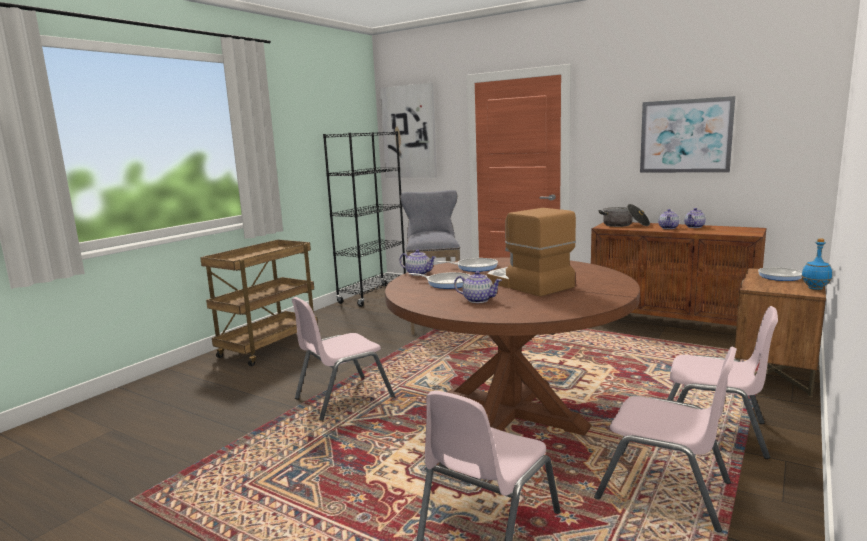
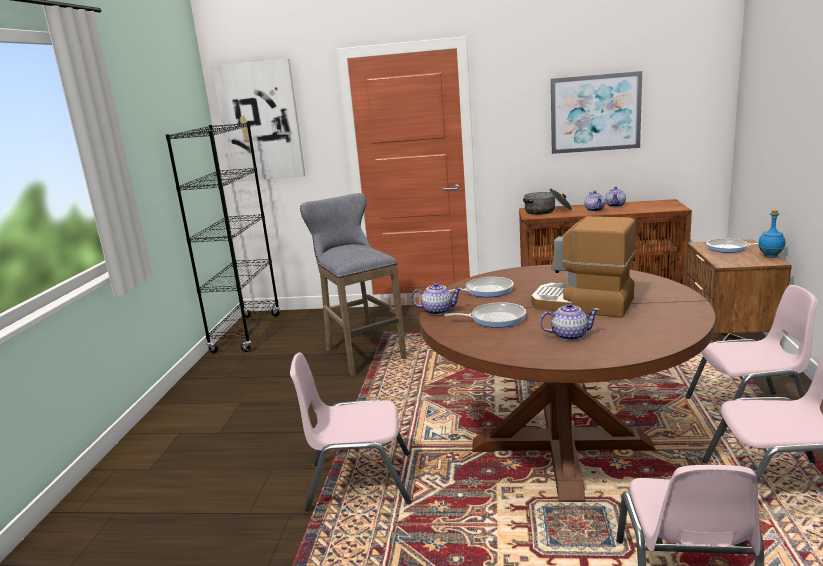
camera: 25 degrees left, 5 degrees up
(268, 347) = (179, 437): brown cart -> none
(343, 398) = (359, 482): pink chair -> pink chair turned 60 degrees clockwise

